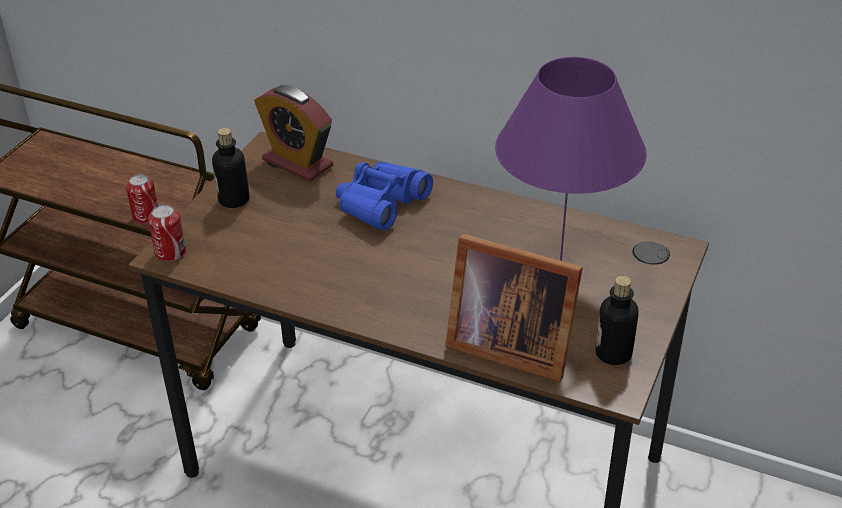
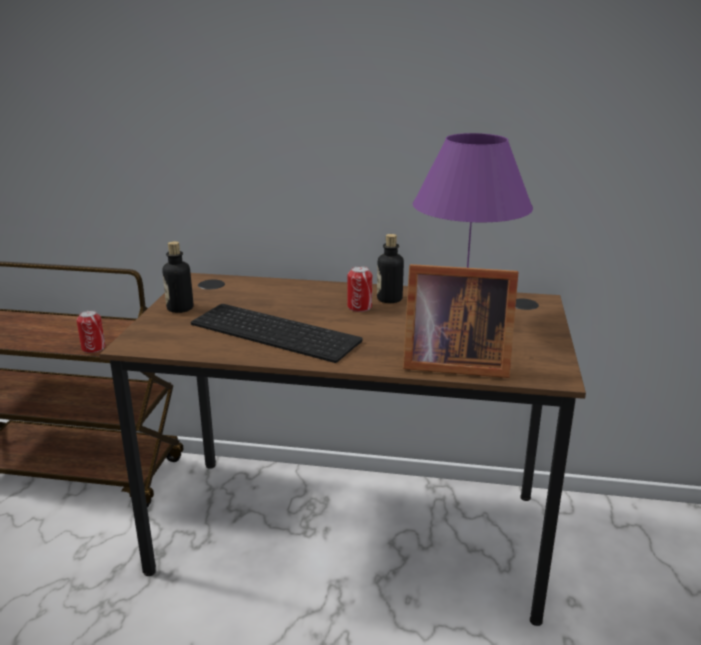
camera: 15 degrees left, 15 degrees down
(170, 252) = (136, 342): can -> can (359, 307)
(297, 163) = (225, 284): alarm clock -> none
(330, 258) = (278, 331): none -> keyboard
(381, 203) = (303, 299): blue binoculars -> none
(613, 353) = (537, 358): bottle -> bottle (389, 299)

